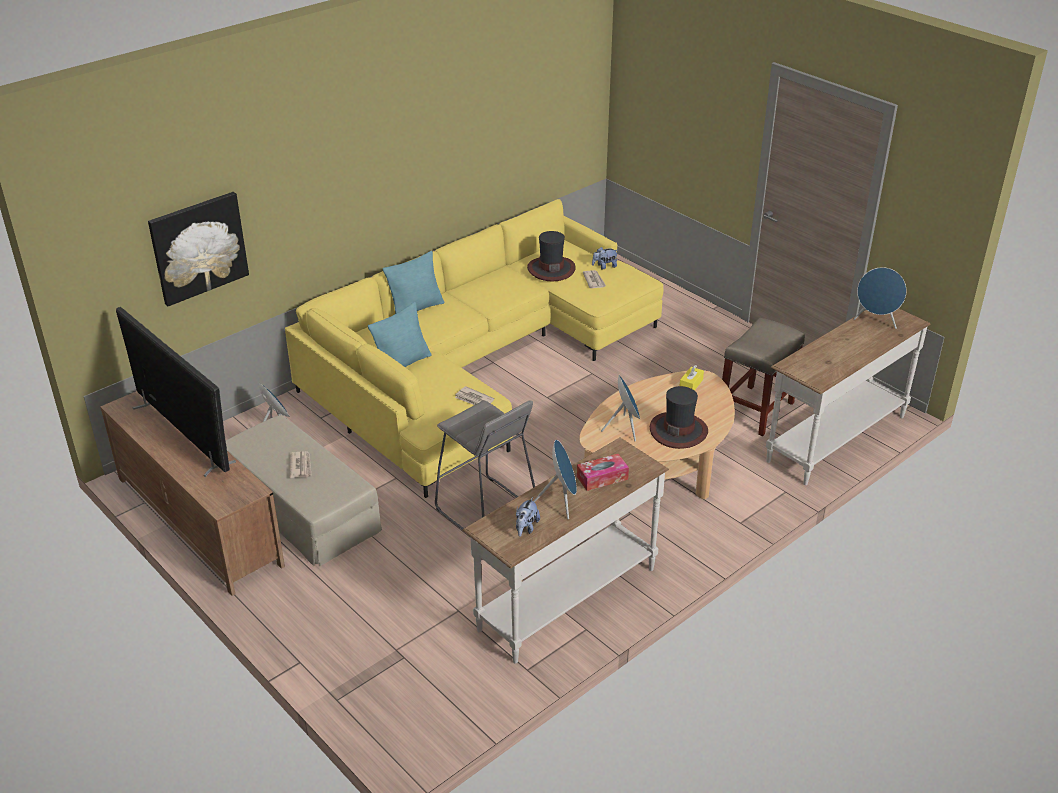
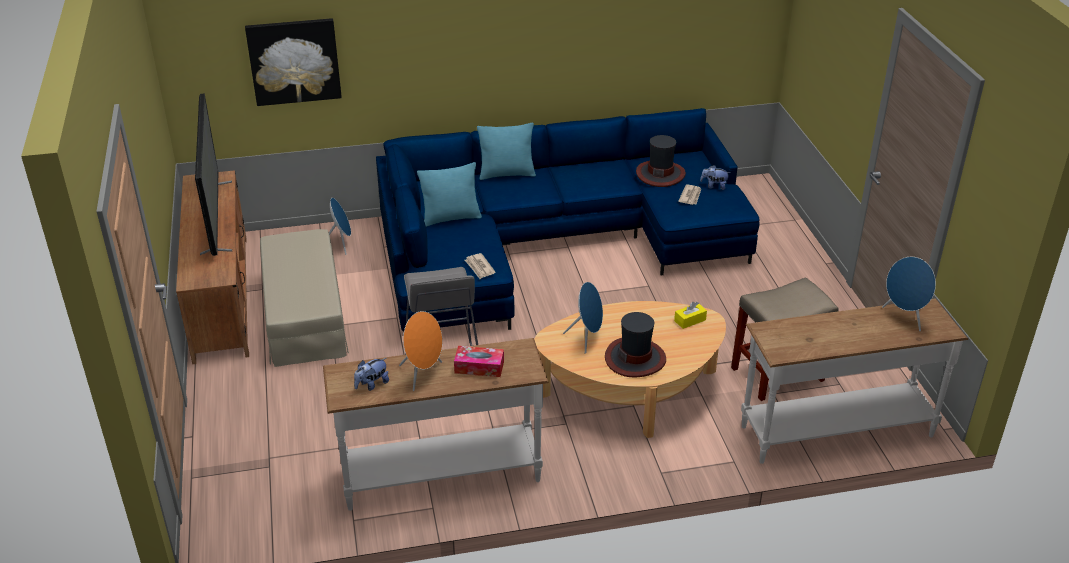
camera: 30 degrees right, 0 degrees up
(301, 466) = (300, 275): newspaper -> none
(475, 365) = (550, 244): yellow sofa -> blue sofa
(561, 502) = (423, 374): blue speaker -> orange speaker

